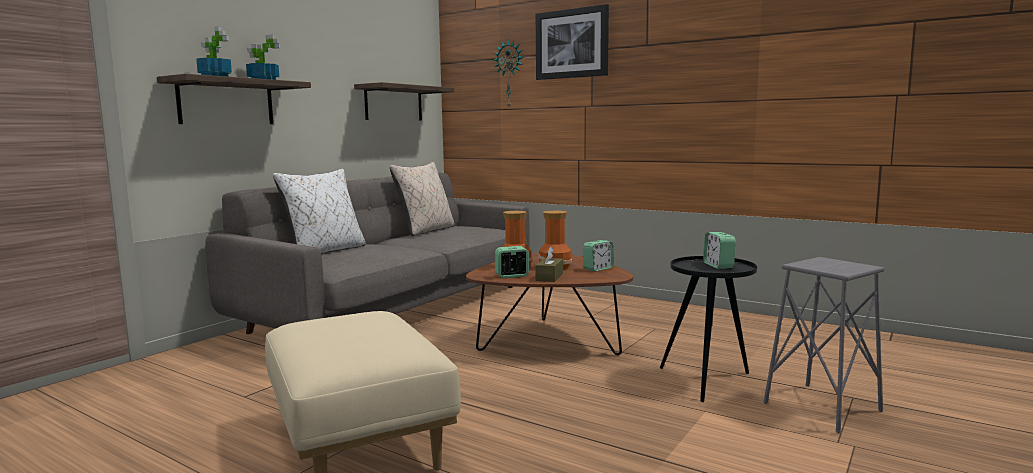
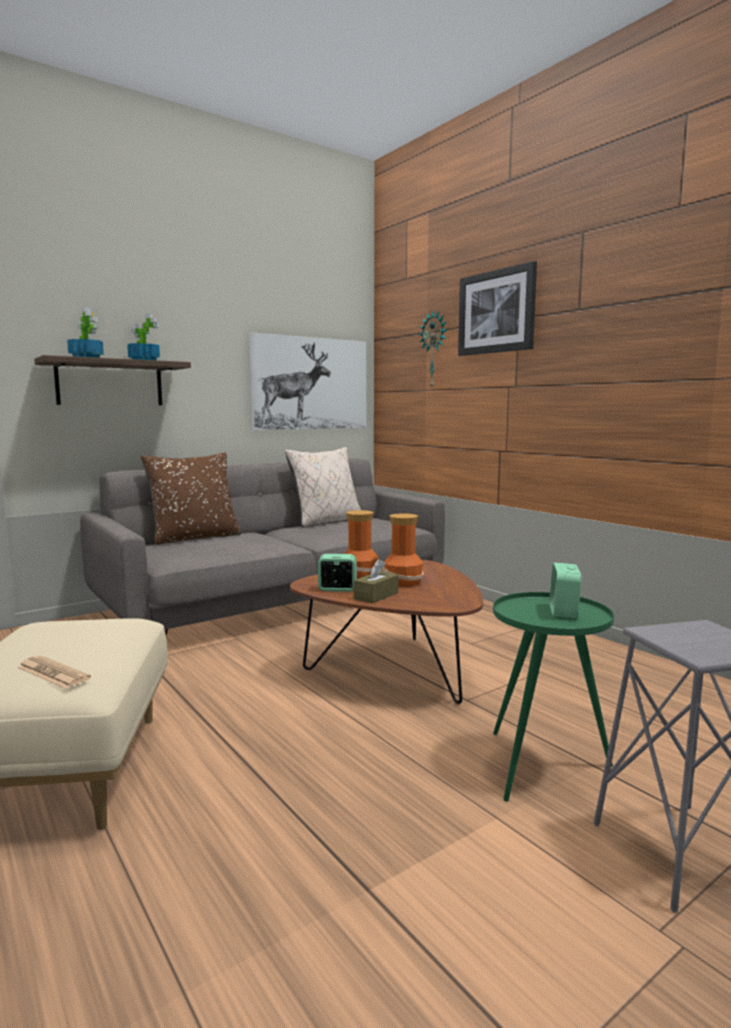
camera: 20 degrees right, 0 degrees up
(325, 251) = (195, 538): white pillow -> brown pillow
(386, 347) = (53, 673): none -> newspaper
(393, 103) = (310, 383): shelf -> picture
(598, 269) = (449, 590): alarm clock -> none
(708, 380) = (543, 767): black side table -> green side table

